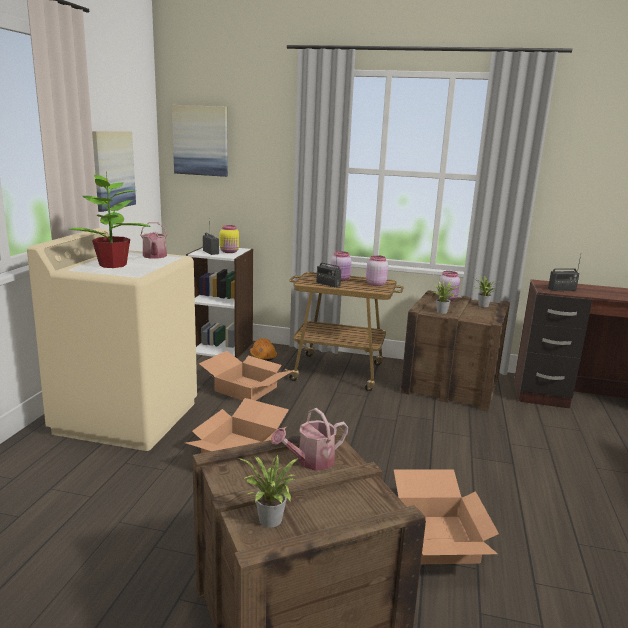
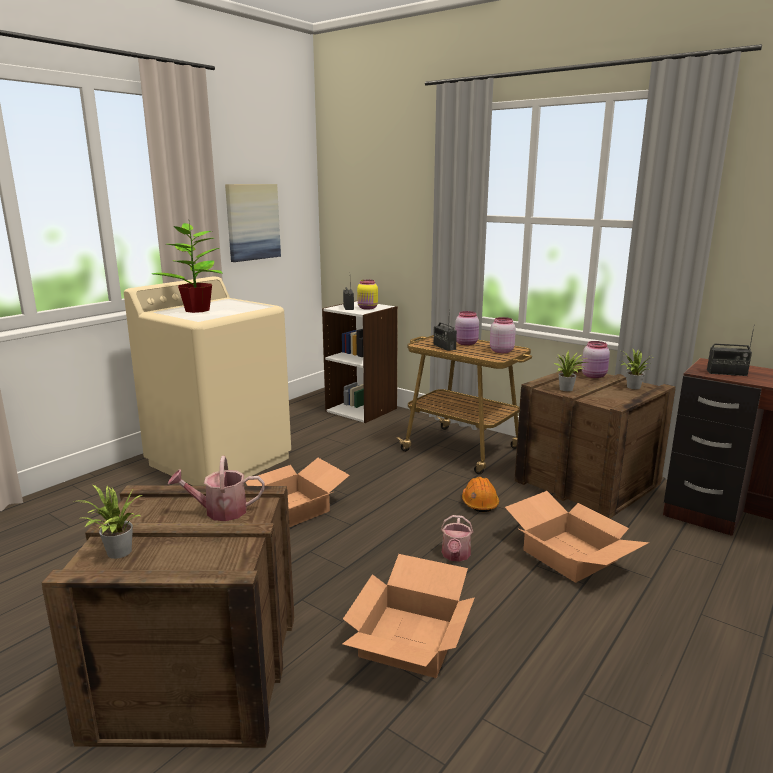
camera: 25 degrees right, 0 degrees up
(154, 256) = (246, 305): watering can -> watering can (455, 556)
(201, 140) = (353, 191): picture -> none
(245, 389) = (348, 452): cardboard box -> cardboard box (568, 555)
(263, 356) = (395, 423): orange hard hat -> orange hard hat (479, 503)

